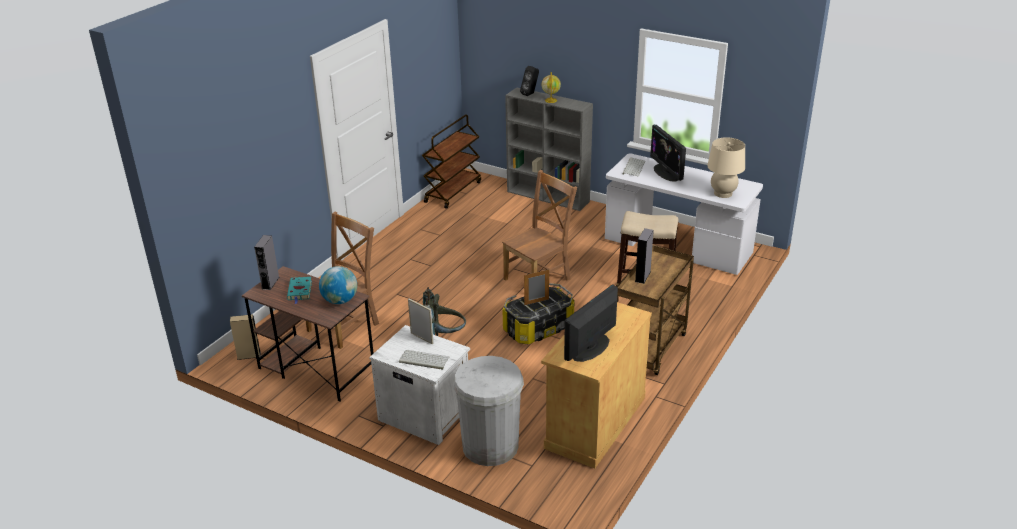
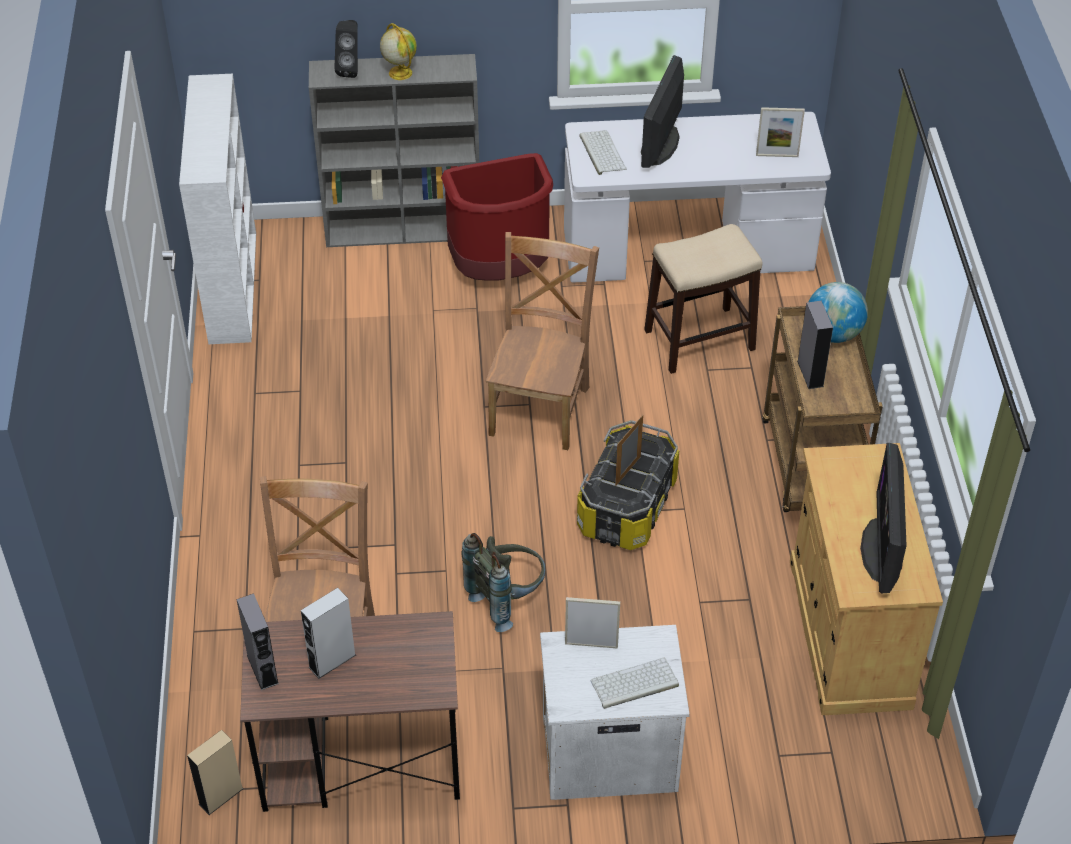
camera: 35 degrees left, 15 degrees up
(300, 291) = (332, 661): turquoise book -> grey speaker
(340, 300) = (418, 646): globe -> globe (833, 333)
(453, 191) = (232, 285): brown cart -> white bookcase
(490, 446) = (749, 752): white trash can -> none
(576, 224) = (501, 270): none -> red trash can
(666, 173) = (660, 144): monitor -> monitor turned 75 degrees clockwise
(723, 193) = (777, 155): beige table lamp -> picture frame

